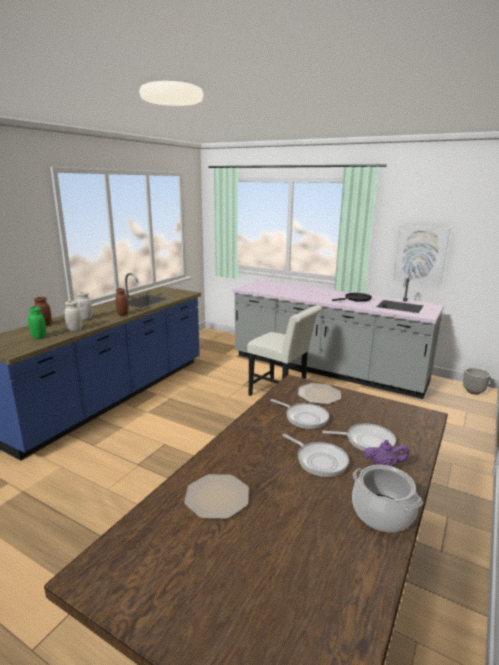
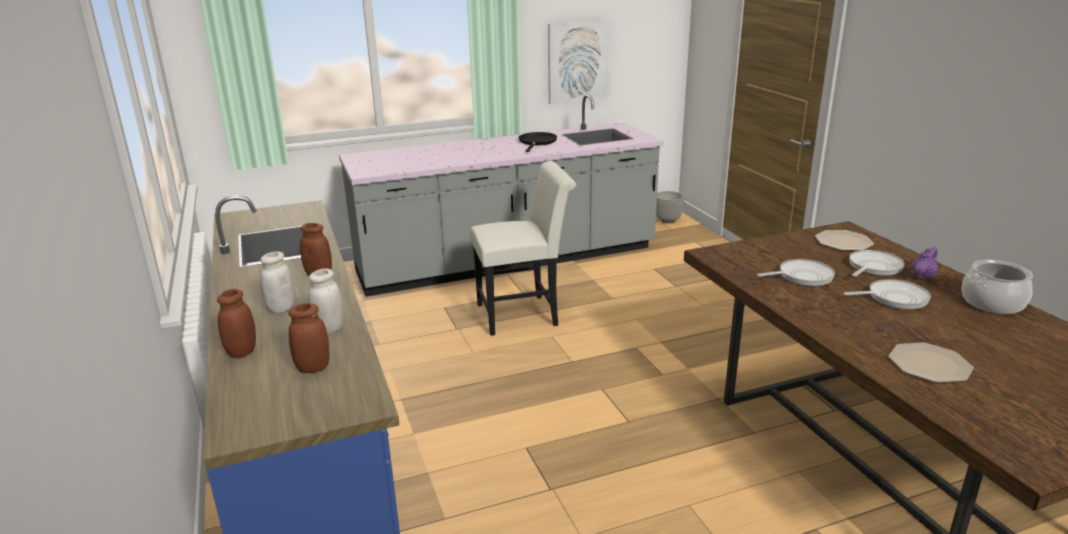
camera: 50 degrees left, 5 degrees up
(39, 337) = (313, 368): green jar -> brown jar
(319, 394) = (756, 253): plate -> plate (843, 241)

